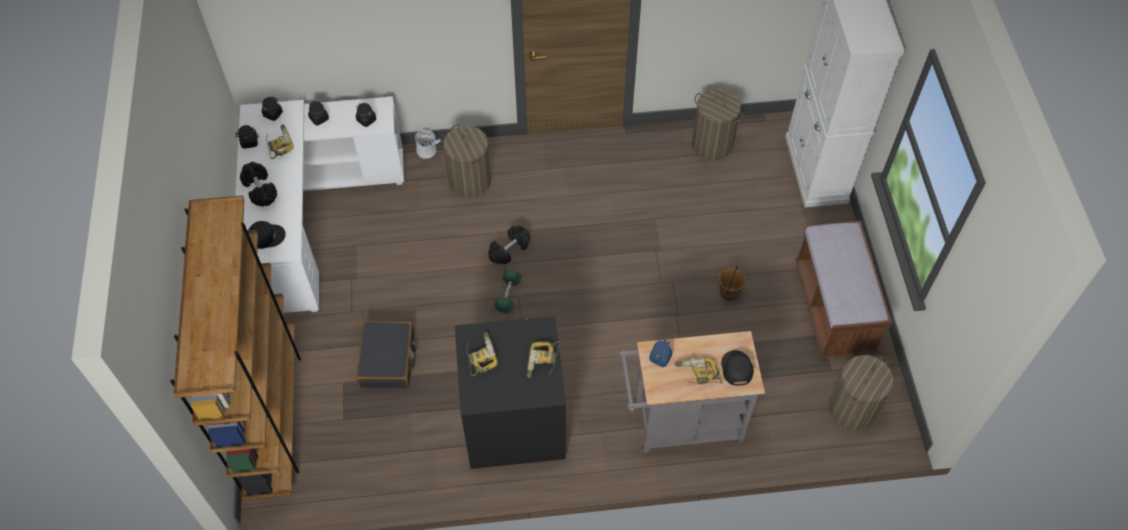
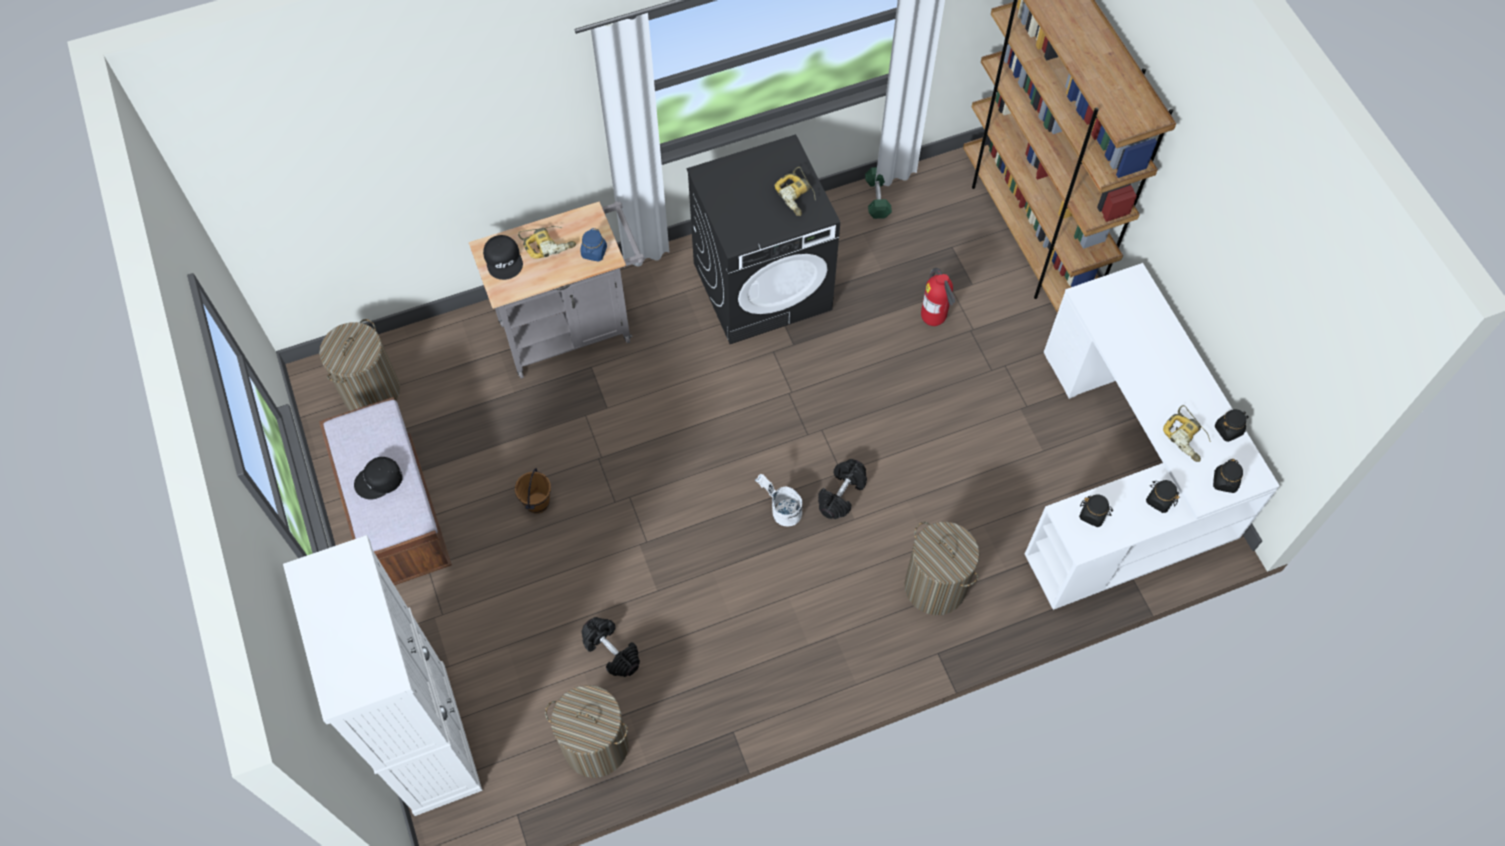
camera: 165 degrees right, 5 degrees up
(260, 190) = (1170, 365): black dumbbell -> black dumbbell (612, 651)
(266, 236) = (1124, 307): black cap -> black cap (379, 480)
(388, 360) = (933, 319): black suitcase -> fire extinguisher
(429, 152) = (1012, 619): white bucket -> white bucket (781, 510)
(508, 295) = (821, 432): green dumbbell -> green dumbbell (877, 198)
(543, 361) = (725, 205): power drill -> none

